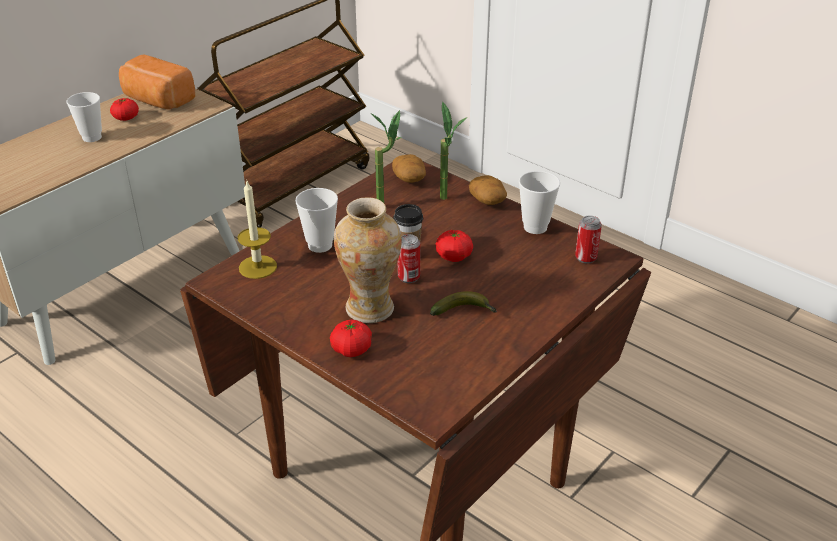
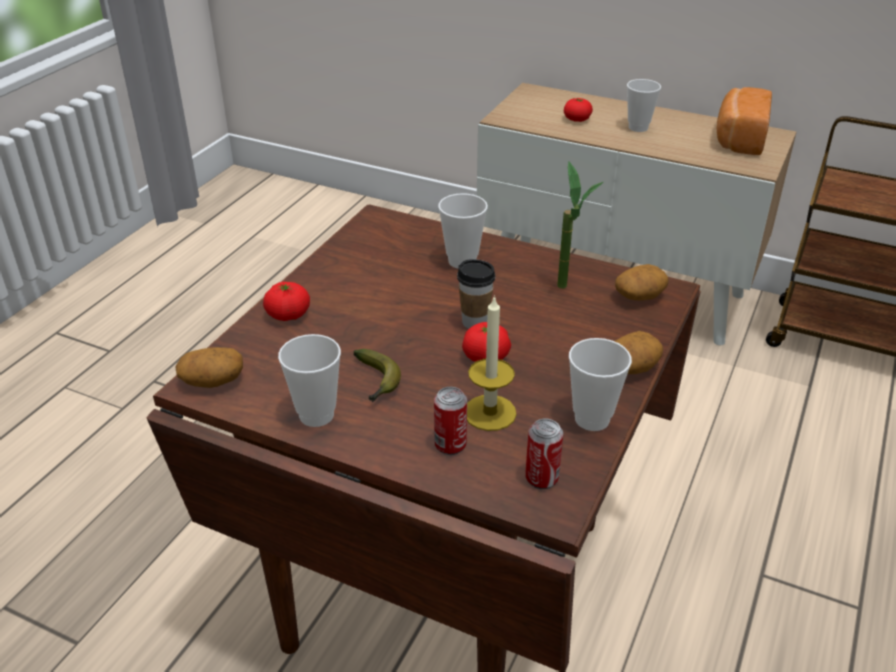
camera: 75 degrees right, 0 degrees up
(126, 118) = (688, 133): tomato -> tomato (577, 119)
(257, 267) = (406, 234): candle -> candle (490, 412)
(370, 308) = (360, 314): vase -> none
(409, 277) = (429, 330): can -> can (450, 445)
(431, 402) = (212, 381): none -> potato
(449, 201) = (609, 334): potted plant -> none
(494, 346) = (316, 415): none -> cup

